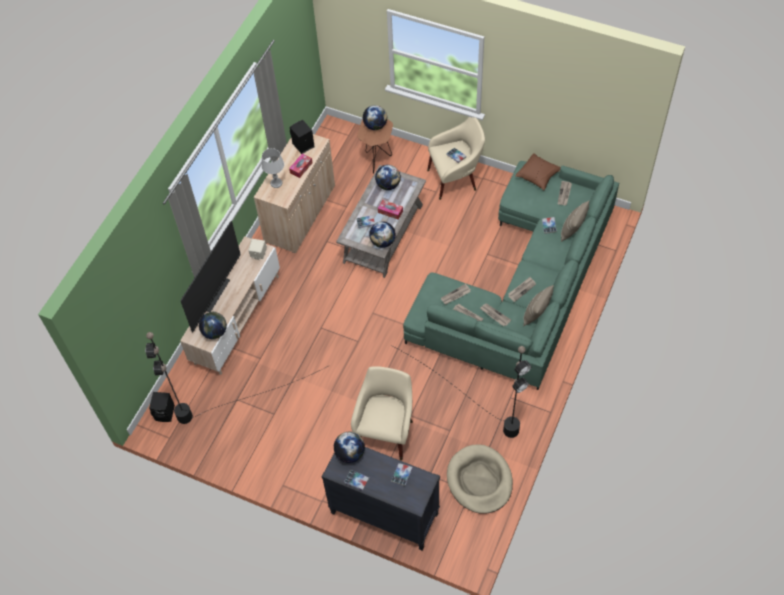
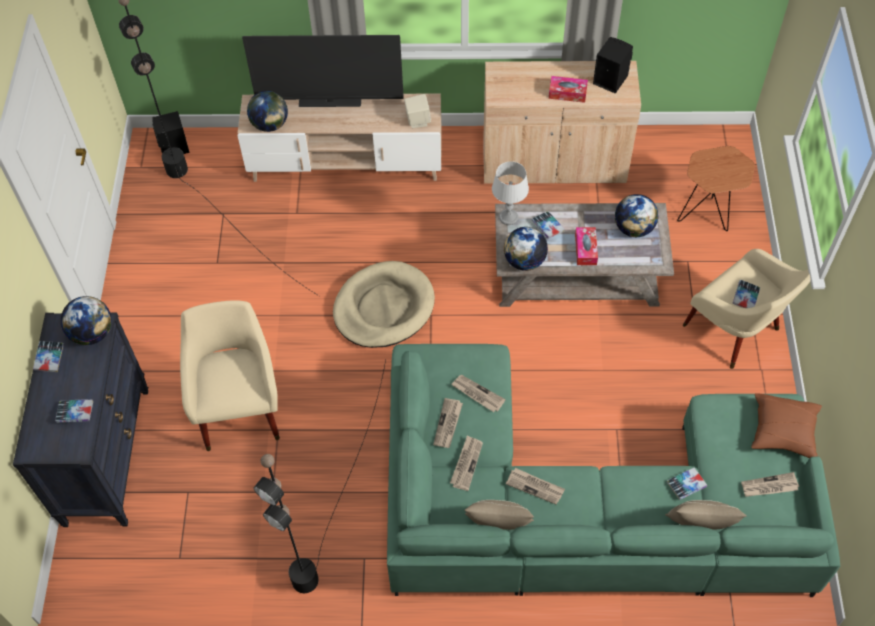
camera: 65 degrees right, 0 degrees up
(276, 183) = (523, 76): grey table lamp -> grey table lamp (508, 217)
(375, 126) = (729, 166): globe -> none
(386, 431) = (240, 407): beige armchair -> beige armchair turned 90 degrees counterclockwise
(479, 480) = (201, 565): beige dog bed -> beige dog bed (383, 307)

